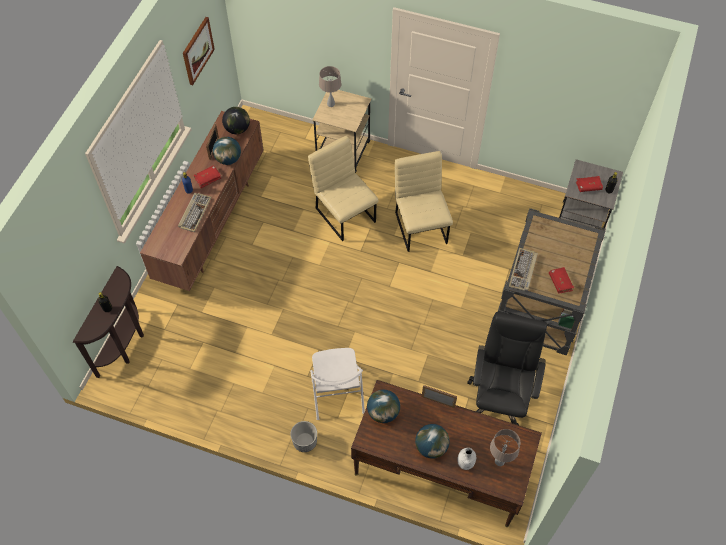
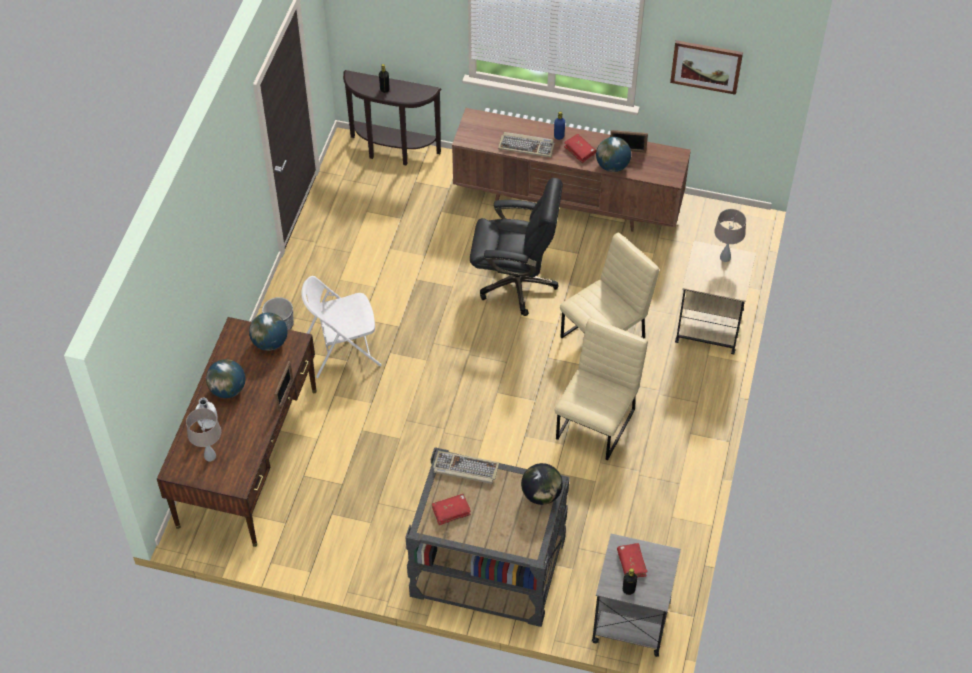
camera: 85 degrees right, 5 degrees down
(237, 129) = (662, 168): globe -> globe (541, 494)
(421, 226) = (597, 422): beige chair -> beige chair turned 45 degrees counterclockwise
(499, 399) = (341, 518): black office chair -> black office chair (515, 284)

